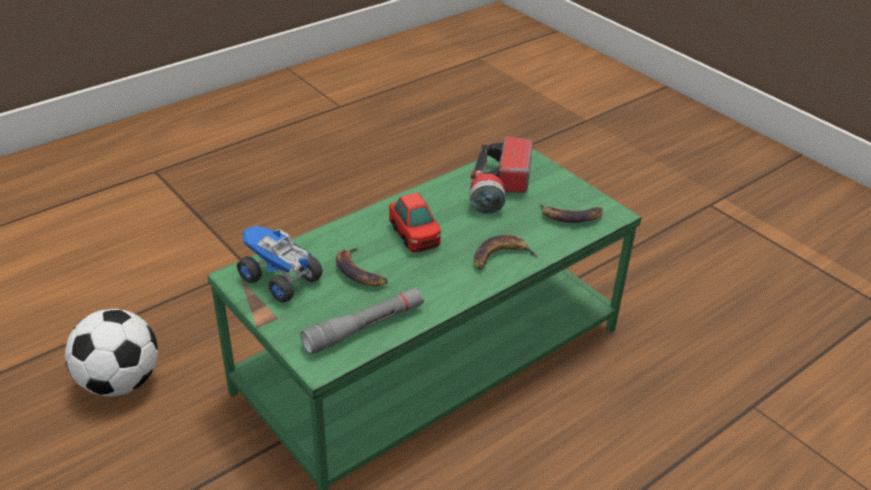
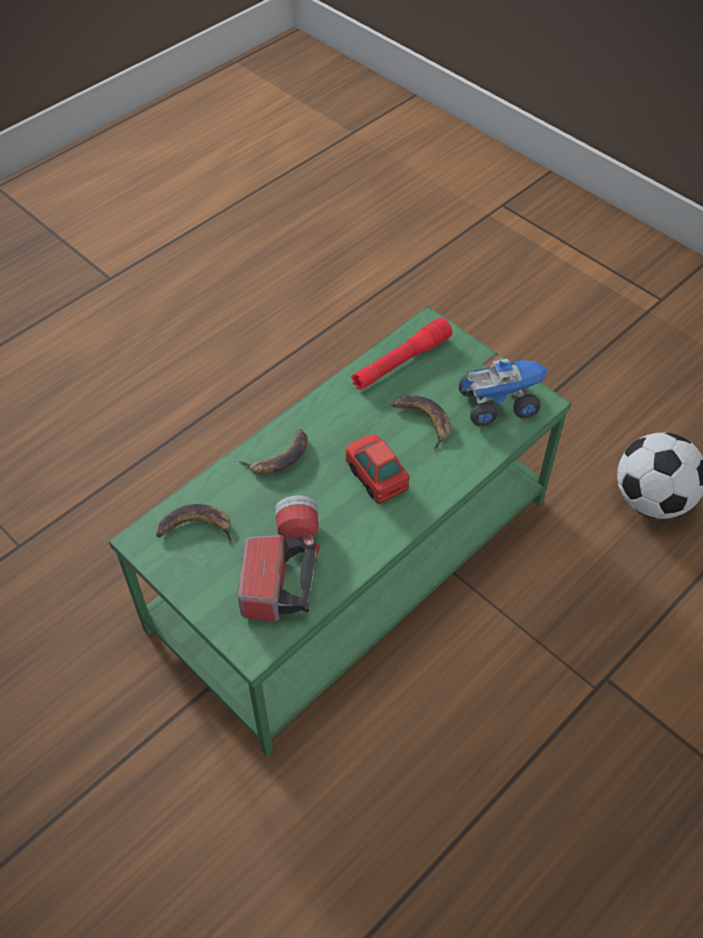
camera: 175 degrees right, 15 degrees up
(279, 279) = (498, 403): toy truck -> toy truck turned 45 degrees counterclockwise
(365, 327) = (401, 362): grey flashlight -> red flashlight

